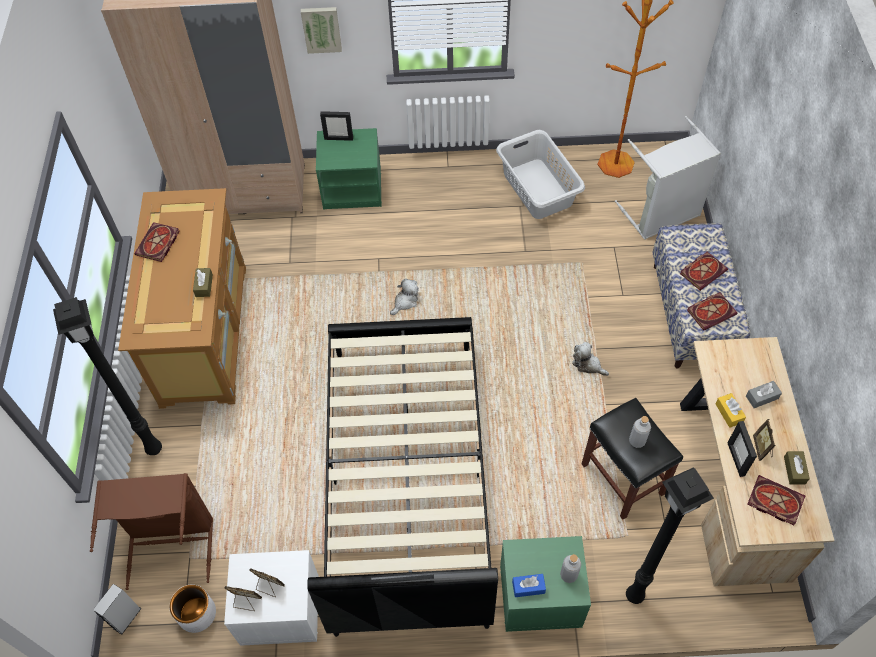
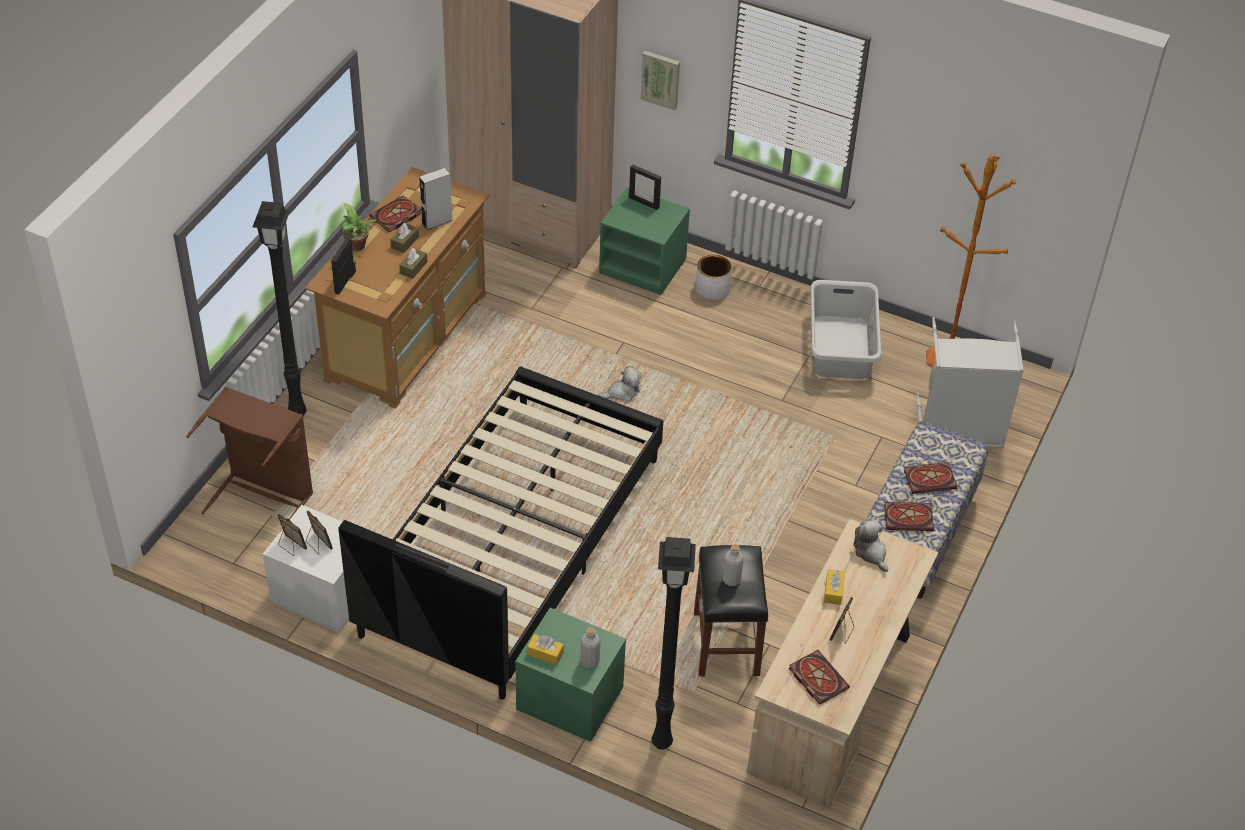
camera: 25 degrees right, 10 degrees down
(127, 618) = (188, 536): grey speaker -> grey speaker (437, 222)
(142, 289) = (358, 247): none -> potted plant
(196, 614) = (249, 562): white planter -> white planter (712, 289)
(528, 587) = (545, 653): blue tissue box -> yellow tissue box
(587, 365) = (768, 530): plush toy -> plush toy (871, 552)
(736, 459) = (809, 630): picture frame -> picture frame (345, 282)
(762, 397) = (878, 593): grey tissue box -> none
(794, 470) = (858, 664): brown tissue box -> brown tissue box (405, 242)

